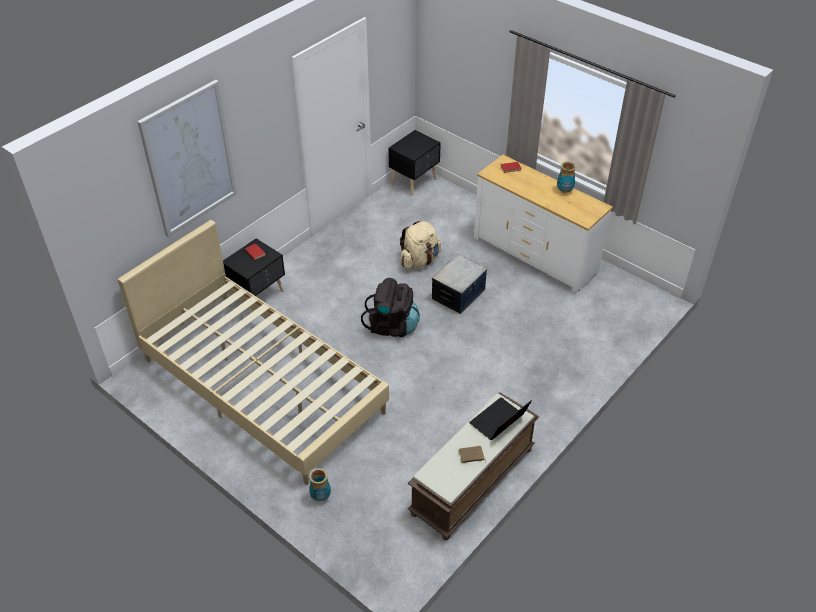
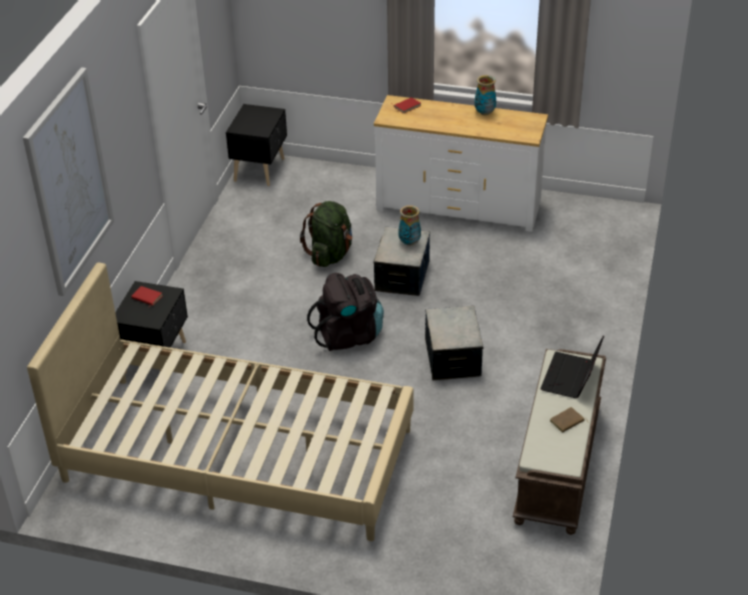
camera: 25 degrees left, 5 degrees down
(321, 497) = (399, 547): vase -> vase (410, 242)
(420, 261) = (330, 254): beige backpack -> green backpack
(452, 370) = (453, 358): none -> storage box

